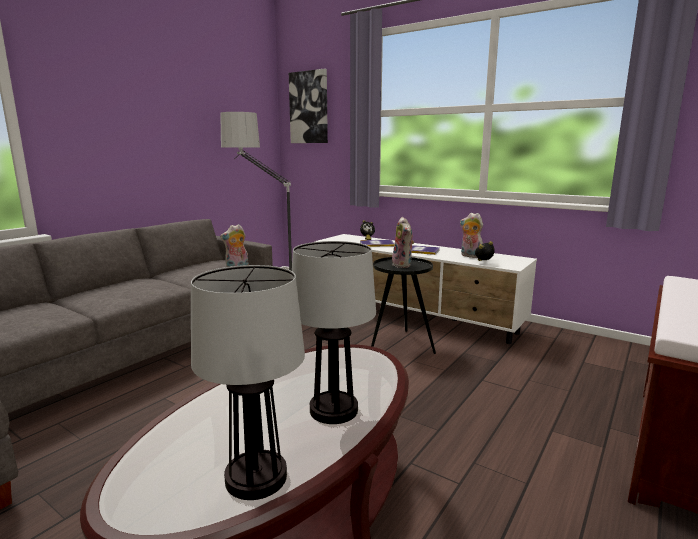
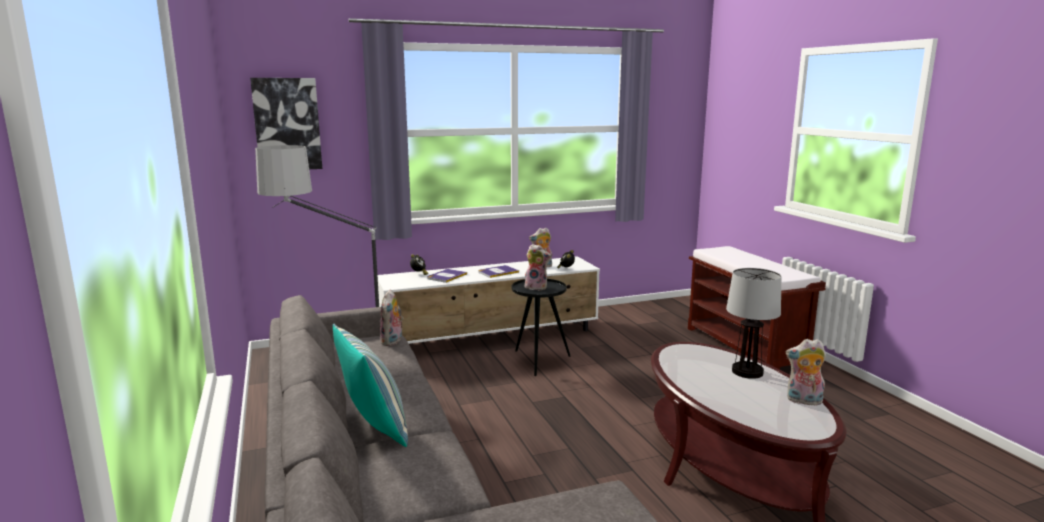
camera: 55 degrees left, 0 degrees up
(76, 297) = (375, 427): none -> pillow
(257, 478) = (803, 401): table lamp -> plush toy

